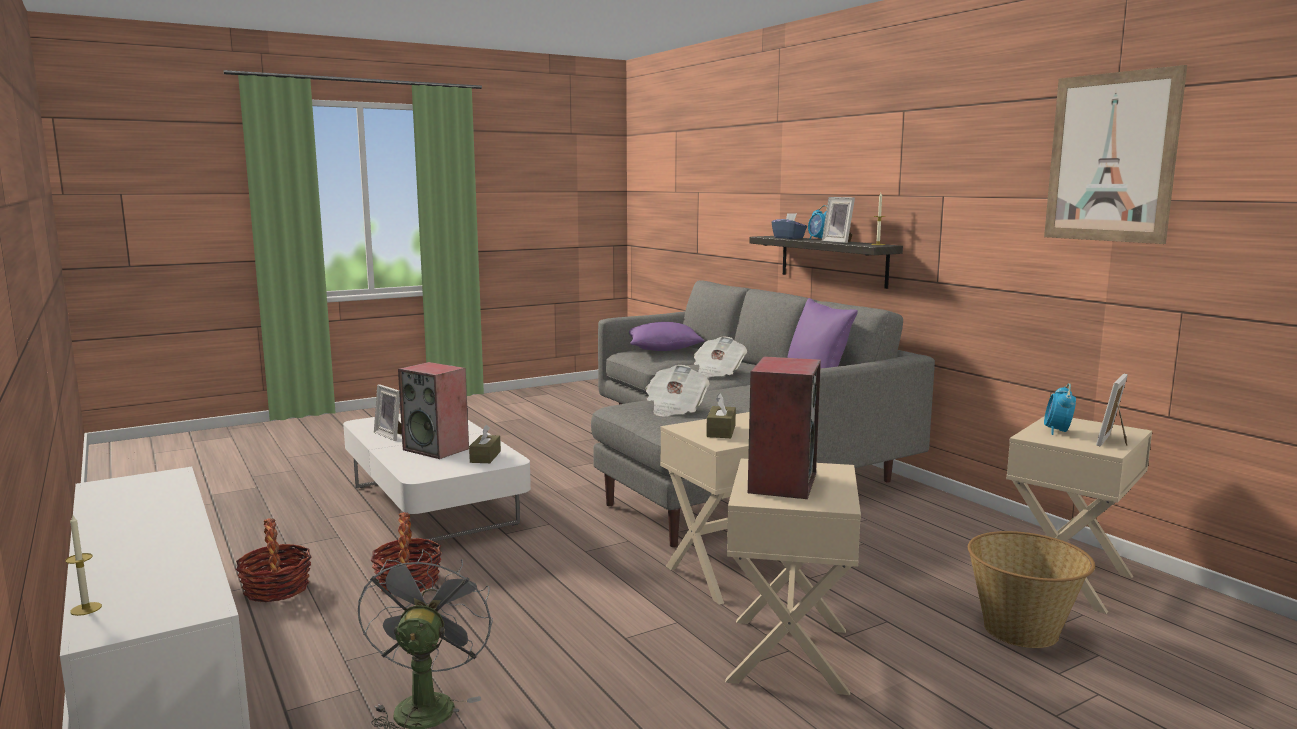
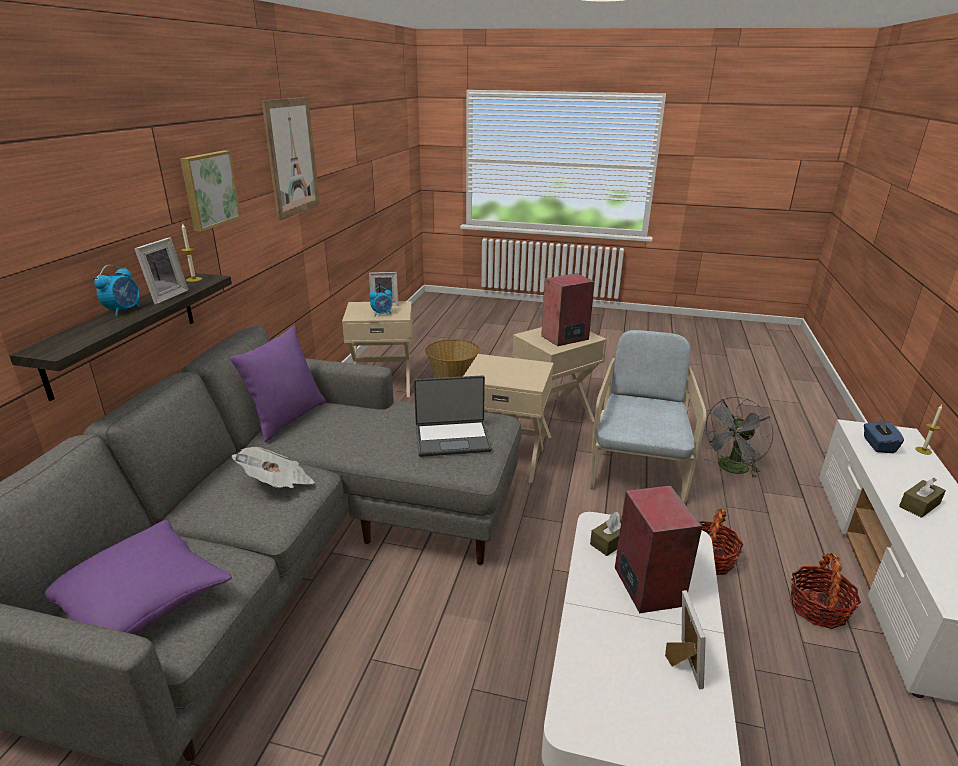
camera: 135 degrees left, 15 degrees up
(567, 636) = (638, 469): none -> beige armchair
(675, 408) = (452, 439): newspaper -> laptop
(721, 431) = (520, 373): brown tissue box -> brown tissue box (919, 505)
(789, 238) = (96, 329): blue tissue box -> blue tissue box (878, 445)
(943, 173) = (209, 189): none -> picture

